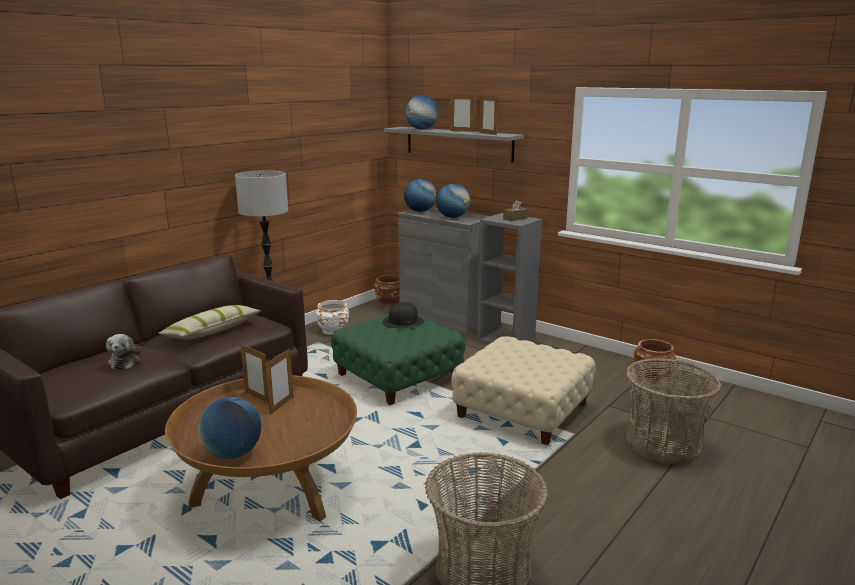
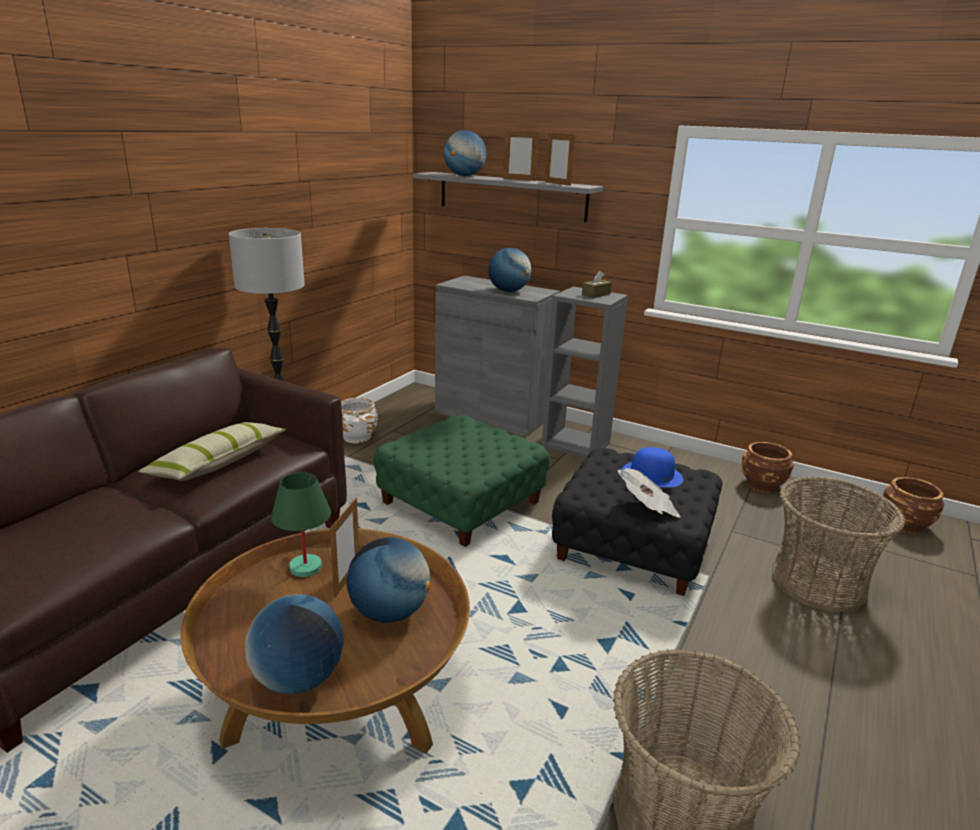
camera: 10 degrees left, 5 degrees up
(126, 362) = (95, 524): plush toy -> none
(257, 397) = (306, 567): picture frame -> green table lamp
(389, 302) = (416, 394): brown planter -> brown planter (905, 524)
(403, 321) = (464, 430): black hat -> none
(420, 211) = (462, 282): globe -> globe (389, 612)
(520, 376) = (647, 508): none -> newspaper
(523, 410) = (634, 544): beige ottoman -> black ottoman
(536, 355) = (651, 475): none -> blue hat

